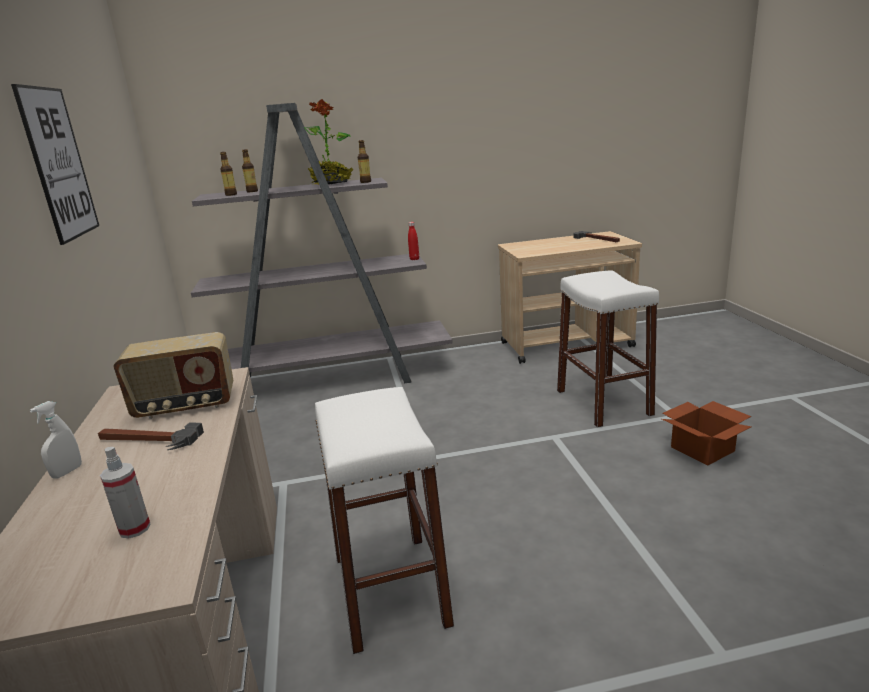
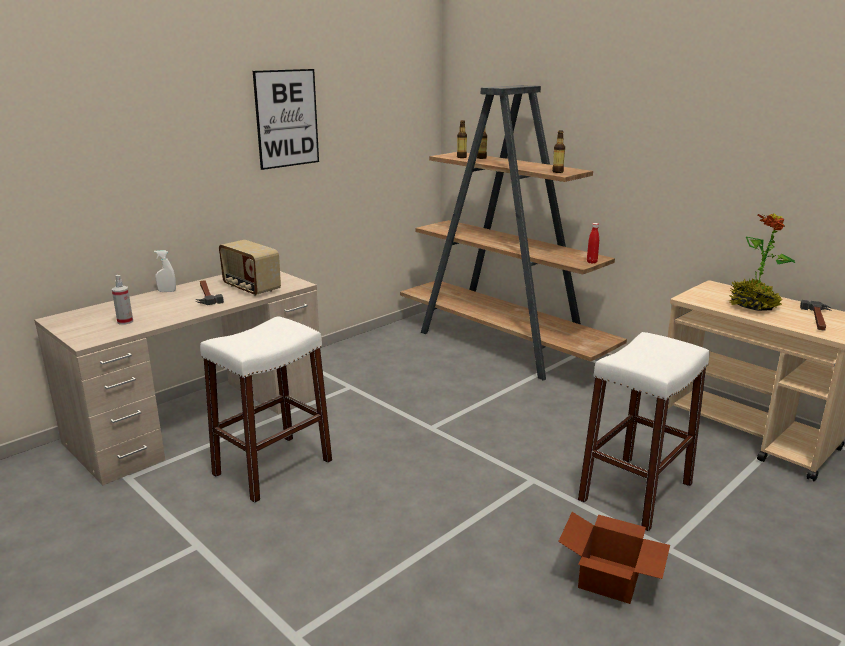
camera: 55 degrees right, 0 degrees up
(328, 379) = (503, 345): grey bookcase -> brown bookcase
(332, 184) = (536, 167): potted plant -> potted plant (753, 306)

